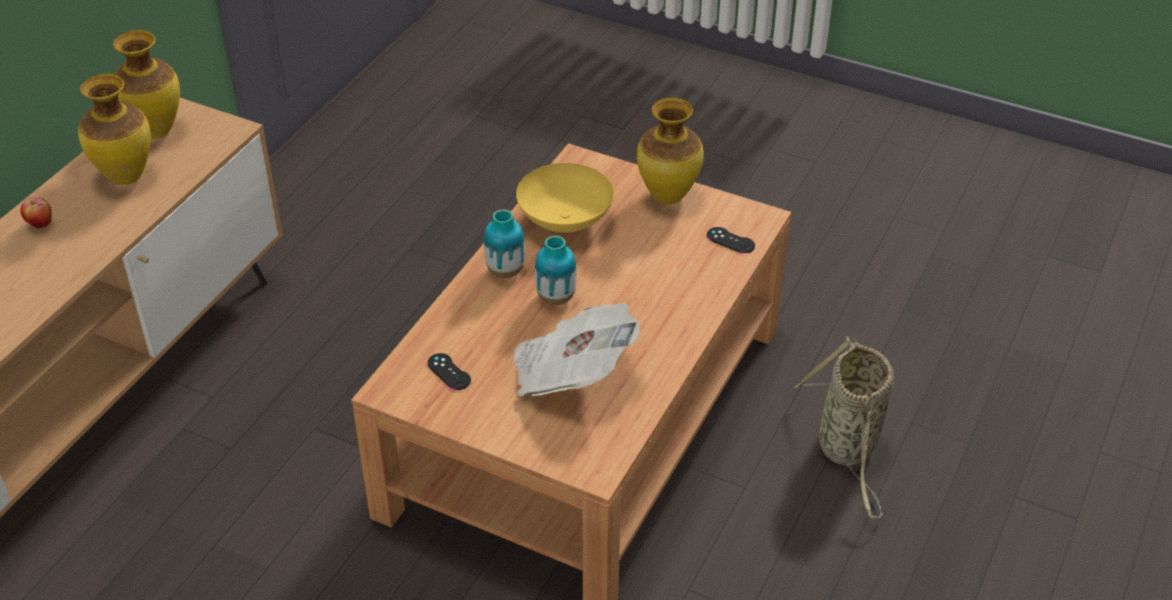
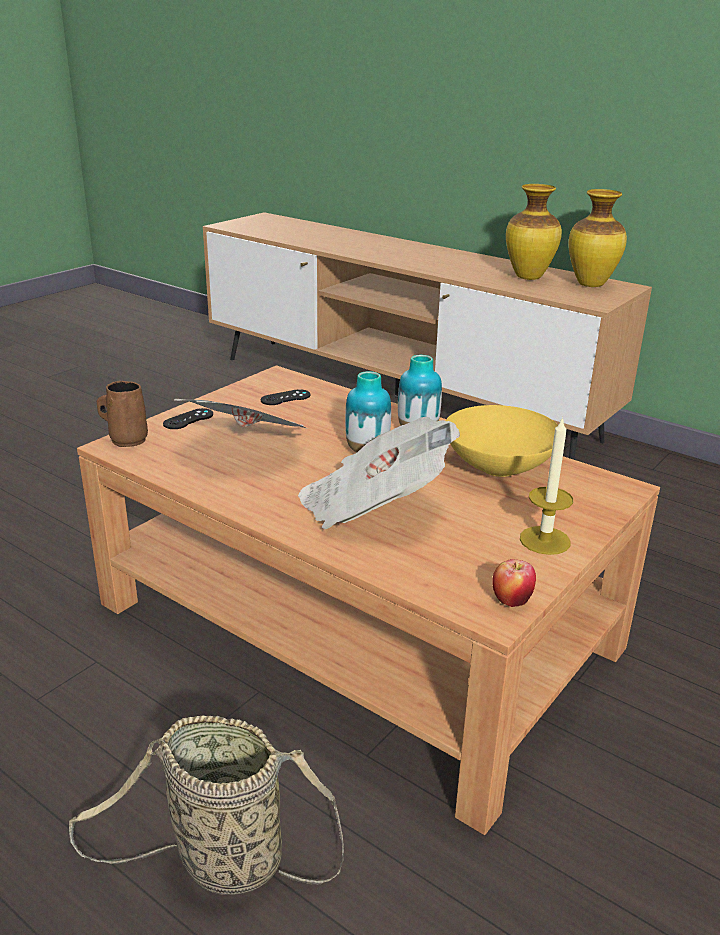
camera: 100 degrees right, 15 degrees down
(40, 224) = (473, 260): apple -> apple (511, 601)
(582, 466) = (126, 439): none -> brown mug
(652, 283) = (373, 506): none -> newspaper
(668, 197) = (545, 540): vase -> candle
(730, 240) = (443, 575): black game controller -> black game controller (188, 419)

